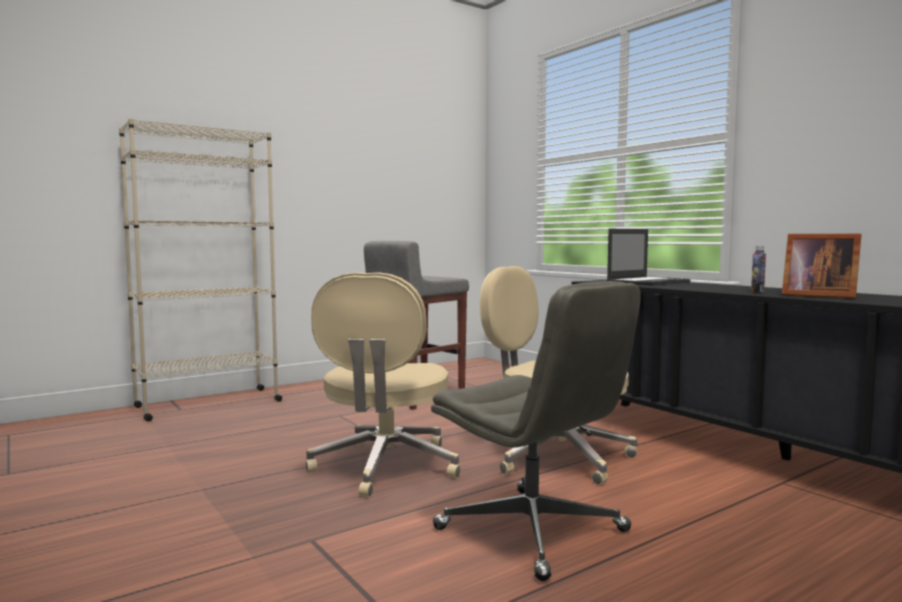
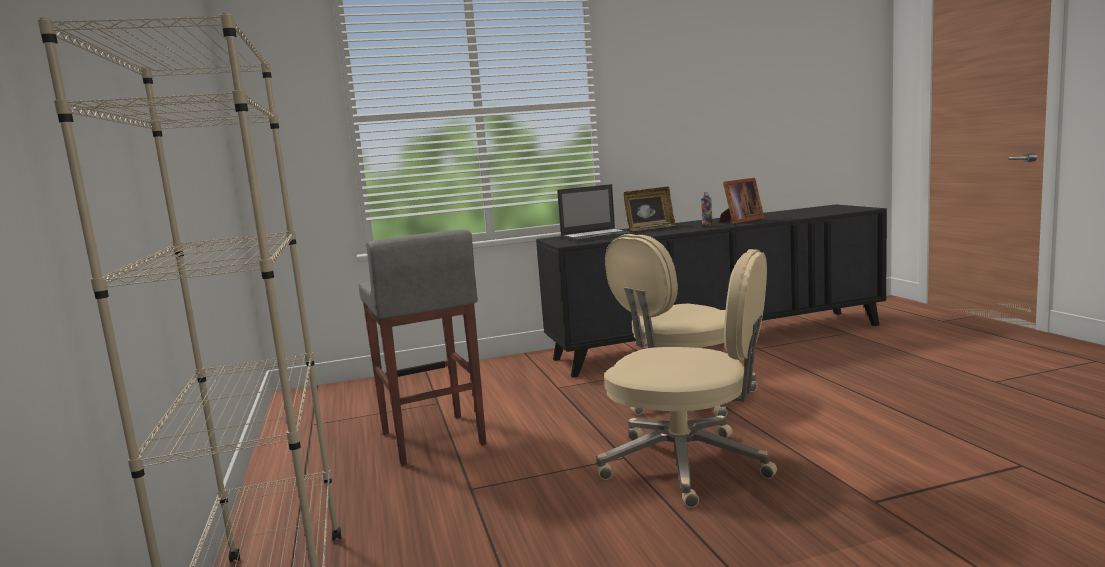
camera: 70 degrees left, 5 degrees up
(534, 531) = (843, 419): grey office chair -> none
(648, 282) = (597, 236): laptop -> laptop turned 90 degrees clockwise
(718, 286) = (649, 228): none -> picture frame

